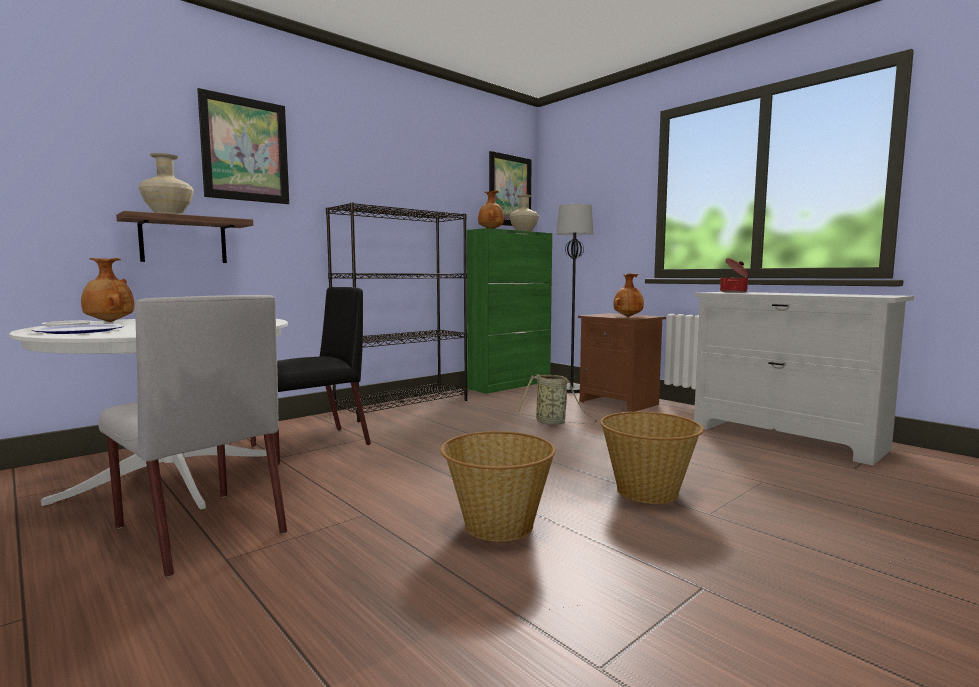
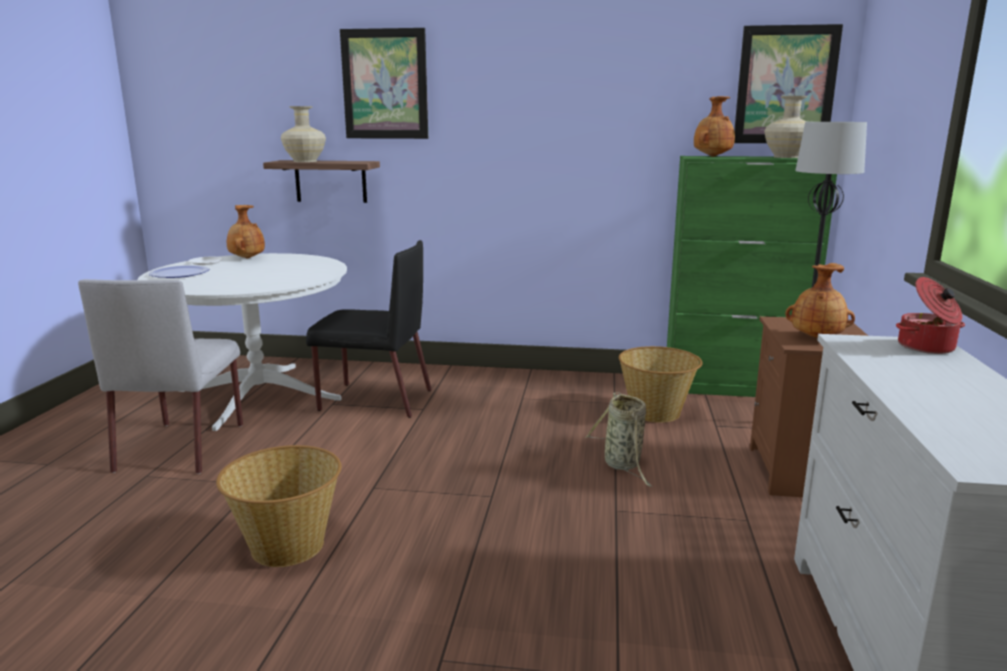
camera: 50 degrees right, 10 degrees up
(403, 405) = (543, 380): black bookcase -> none
(648, 491) = (466, 597): basket -> basket (656, 412)

